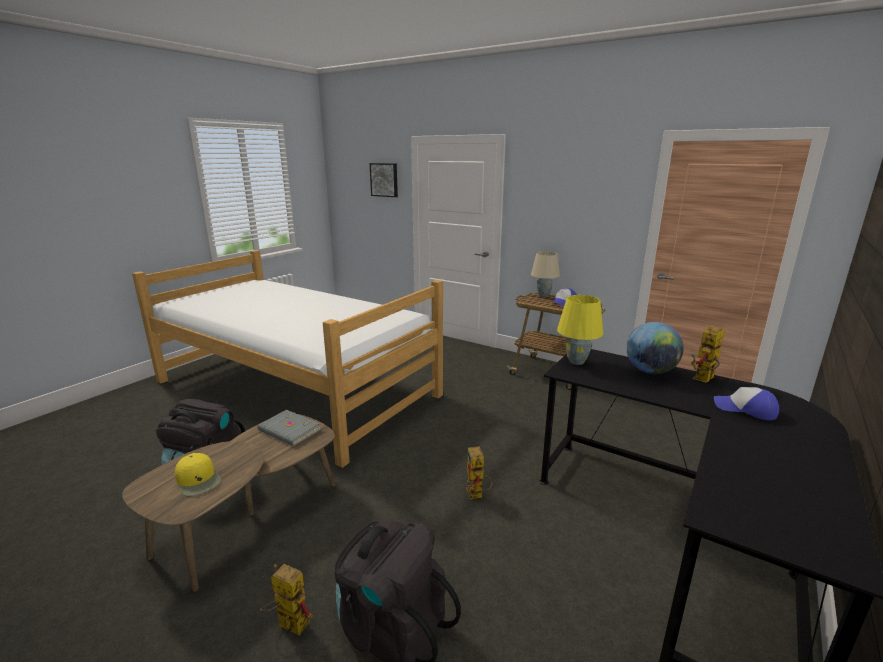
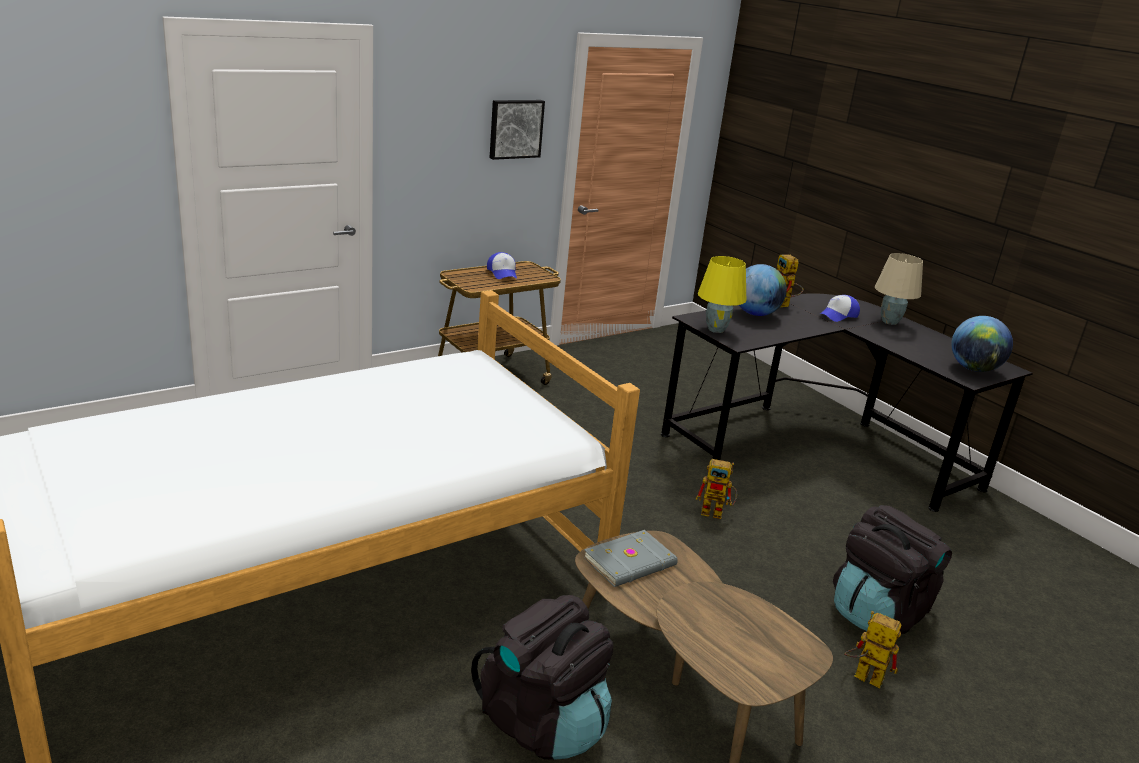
camera: 70 degrees left, 5 degrees up
(198, 480) = (749, 636): yellow cap -> none
(287, 624) = (861, 676): toy robot -> toy robot turned 75 degrees clockwise
(384, 180) = (87, 112): picture -> picture (515, 128)
(543, 295) = (462, 271): beige table lamp -> beige table lamp (889, 322)
(767, 522) = (974, 369): none -> globe

